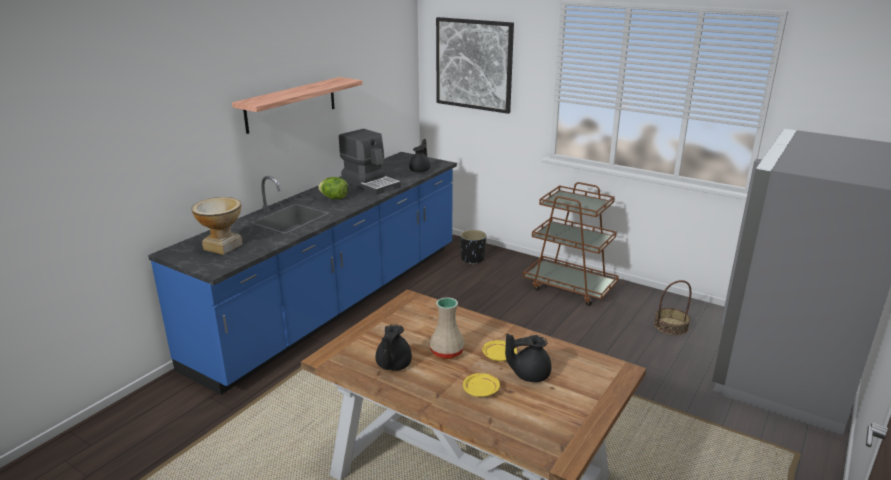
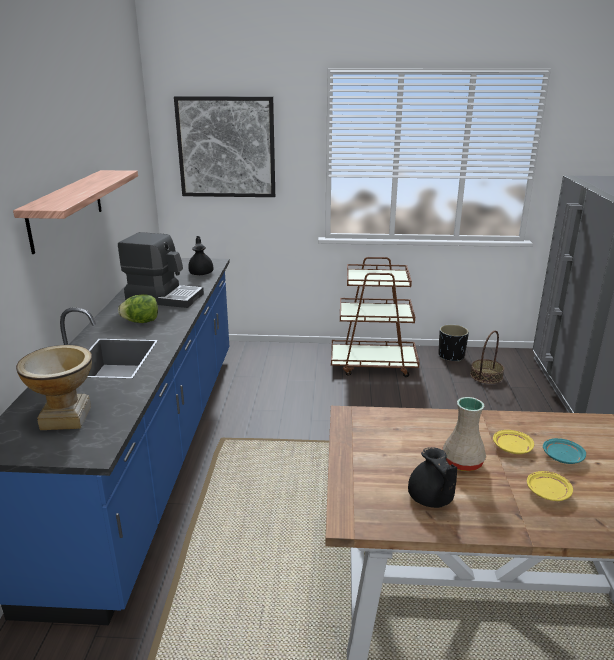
camera: 30 degrees left, 0 degrees up
(472, 259) = (258, 361): black planter -> black planter (451, 356)
(529, 374) = (562, 457): black teapot -> turquoise plate

